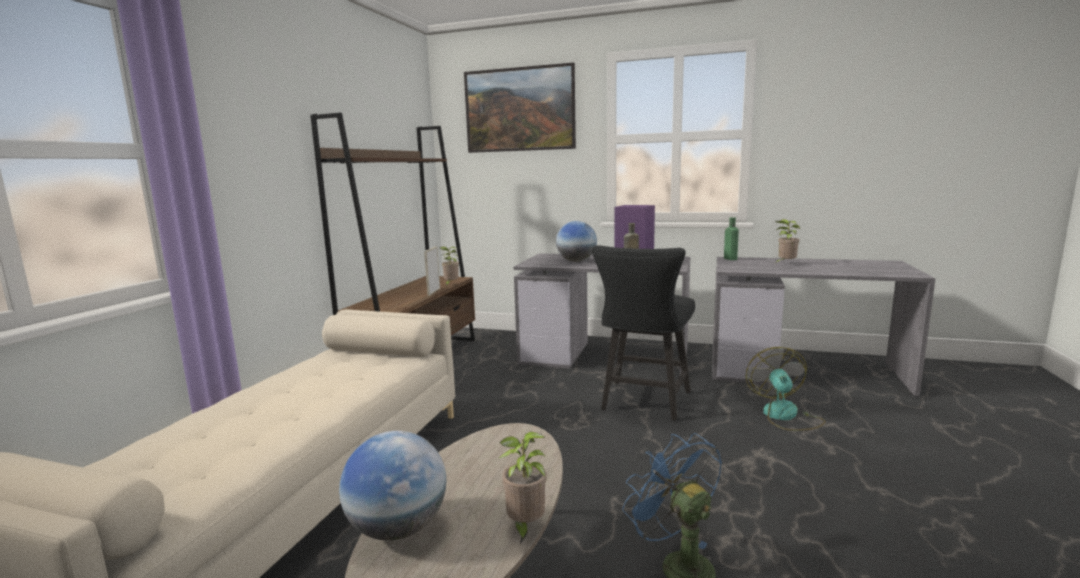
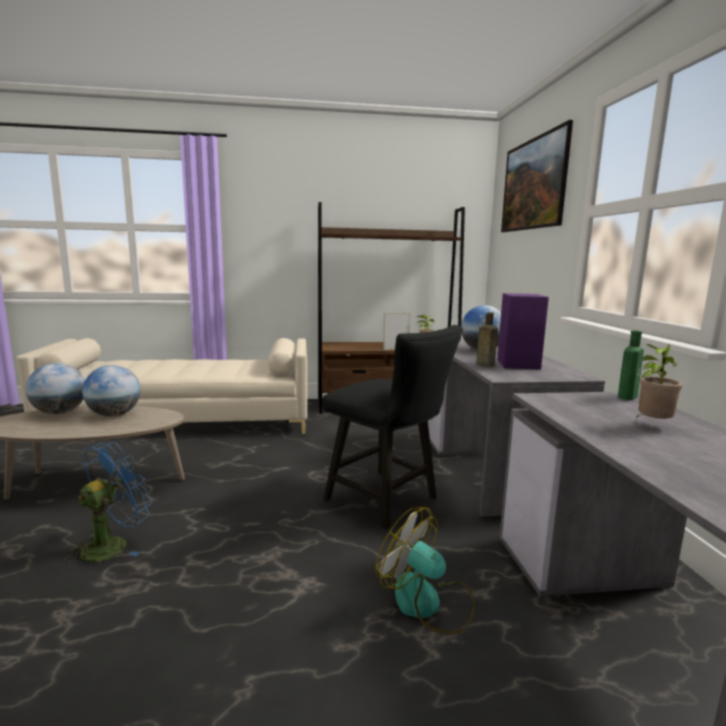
camera: 65 degrees right, 0 degrees up
(465, 472) = (114, 415): none -> globe
(525, 527) = (46, 434): potted plant -> none
(643, 403) = (388, 501): black chair -> black chair turned 135 degrees counterclockwise
(785, 416) = (427, 603): fan -> fan turned 120 degrees counterclockwise

